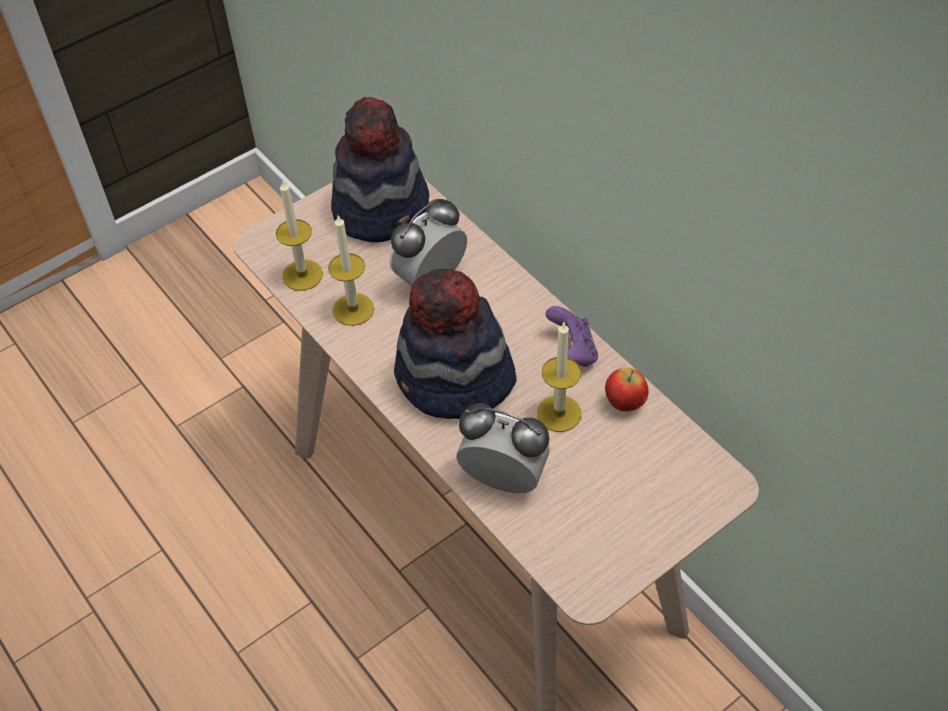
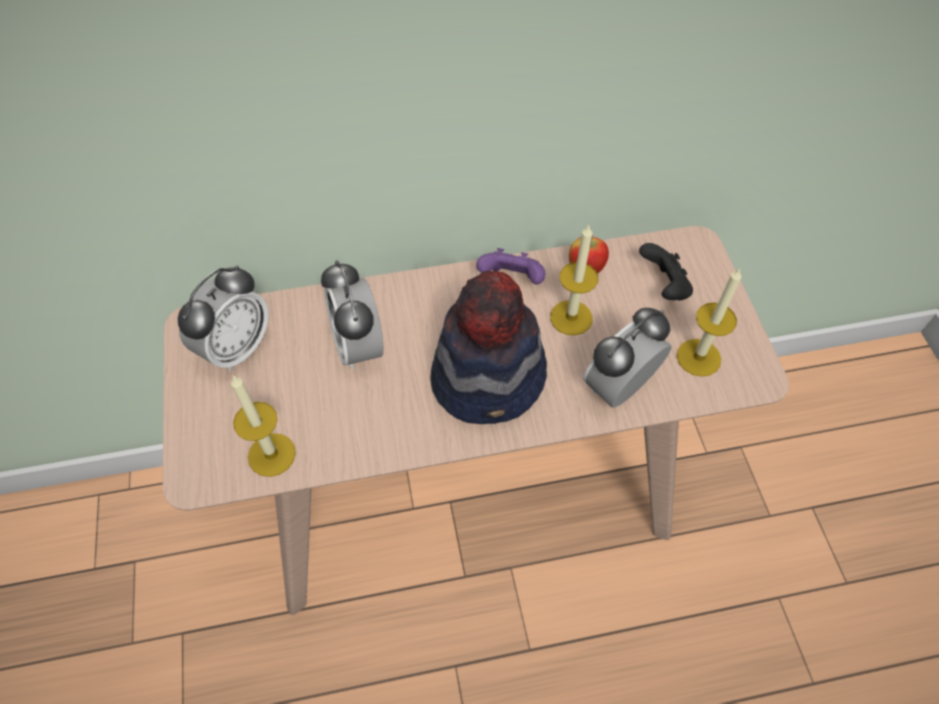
camera: 65 degrees left, 5 degrees up
(353, 309) = (350, 426): candle -> candle (698, 357)
(382, 208) = (236, 348): hat -> alarm clock
(648, 475) = (664, 287): none -> black game controller

